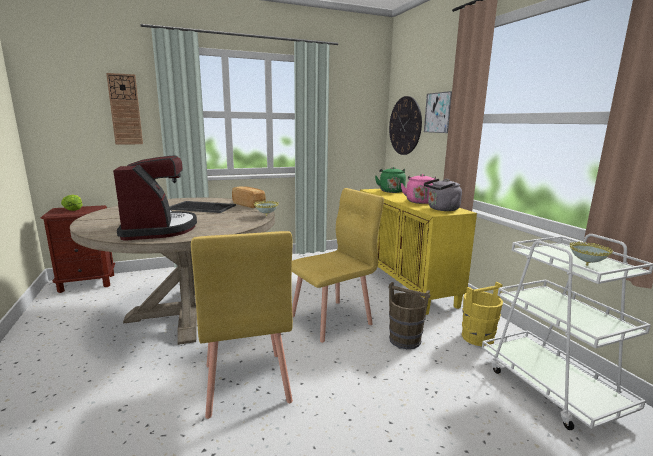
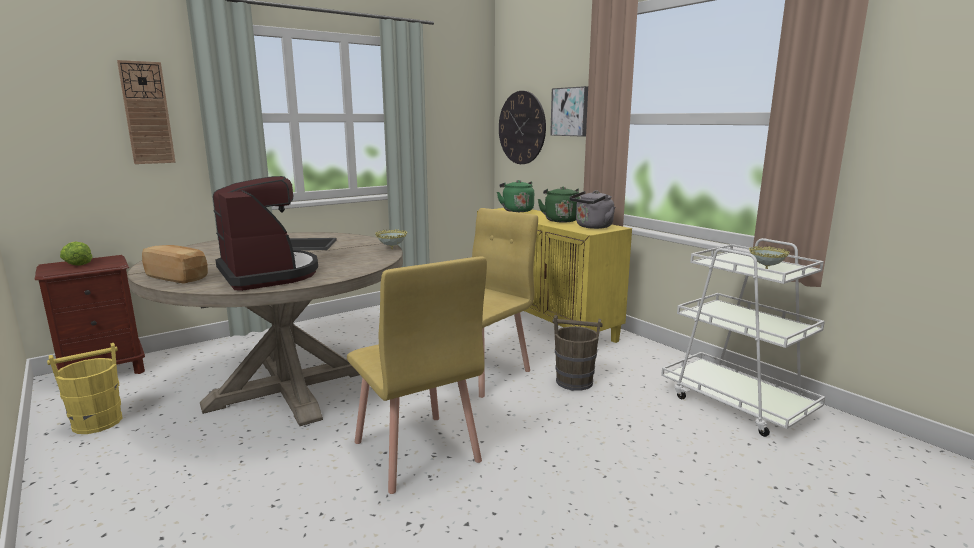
camera: 15 degrees left, 0 degrees up
(249, 204) = (353, 238): bread -> bread (178, 277)
(419, 201) = (560, 220): pink kettle -> green kettle
(478, 337) = (649, 368): yellow bucket -> yellow bucket (98, 422)

